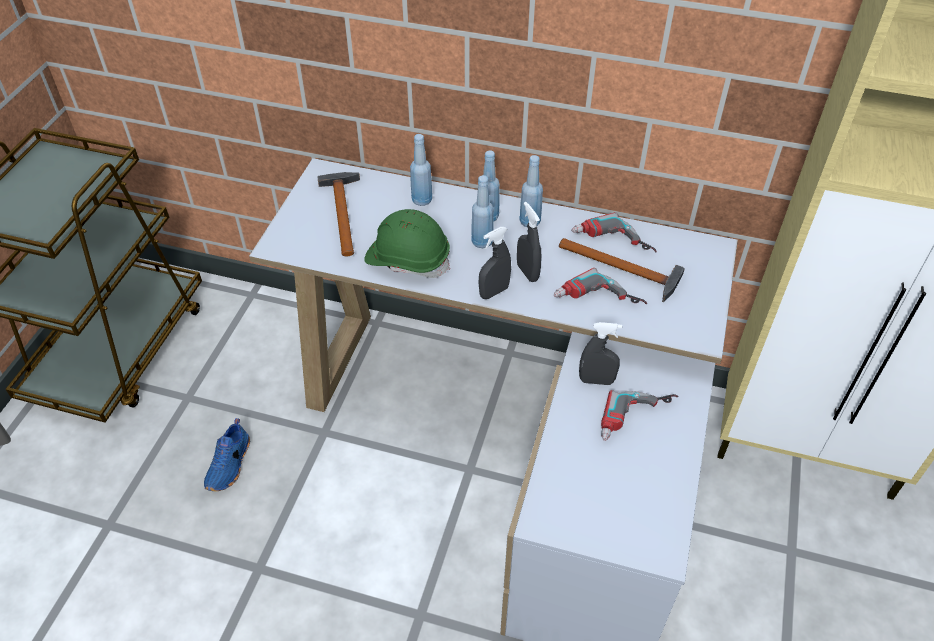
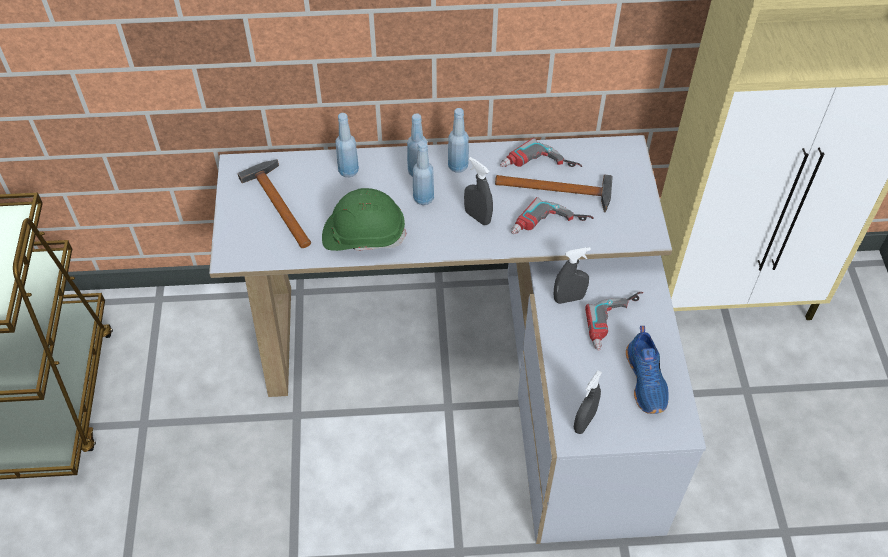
camera: 20 degrees left, 5 degrees up
(230, 465) = (219, 475): blue shoe -> blue shoe (647, 380)
(494, 292) = (456, 244): grey spray bottle -> grey spray bottle (584, 422)

